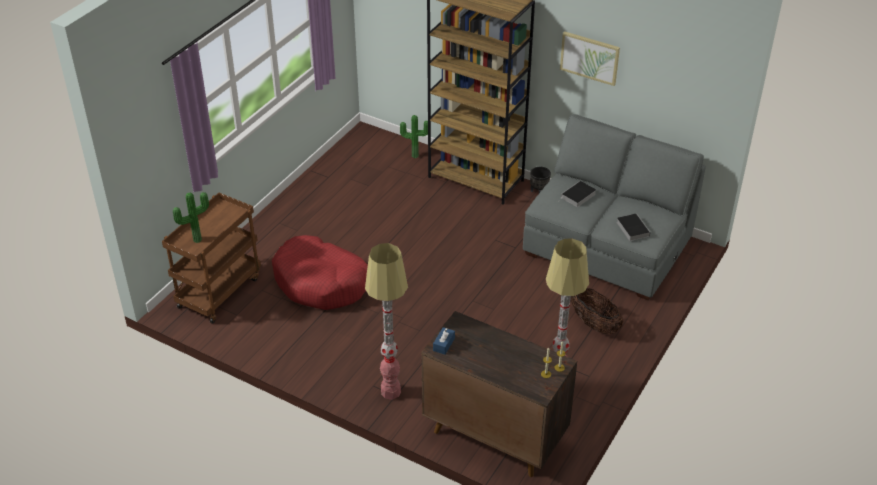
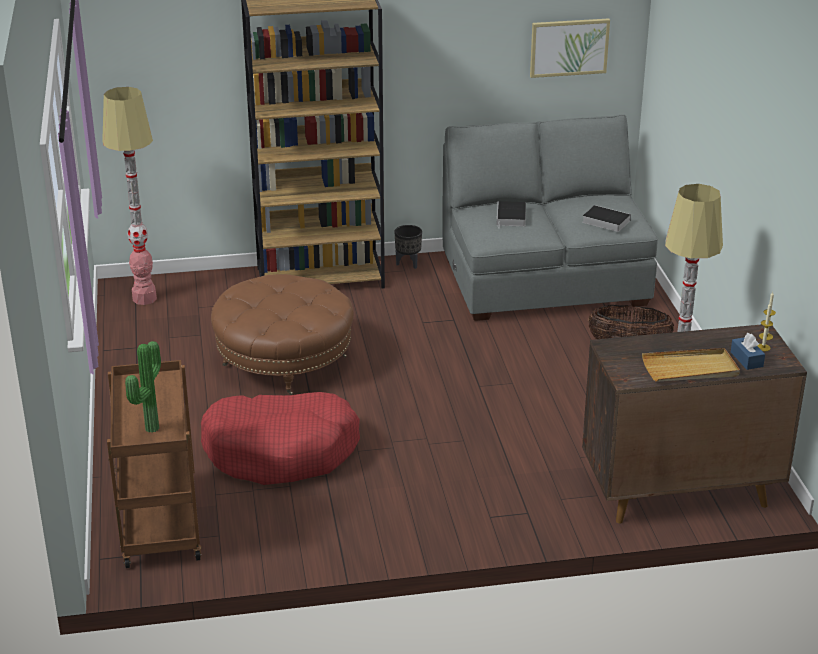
camera: 40 degrees left, 10 degrees down
(389, 226) = (284, 362): none -> brown ottoman
(390, 392) = (517, 512): floor lamp -> floor lamp (144, 299)
(415, 155) = (216, 284): potted plant -> none
(444, 344) = (628, 372): blue tissue box -> blue tissue box (746, 359)
(481, 363) = (690, 369): none -> beige tray
(590, 57) = (453, 43): picture -> picture (569, 47)

